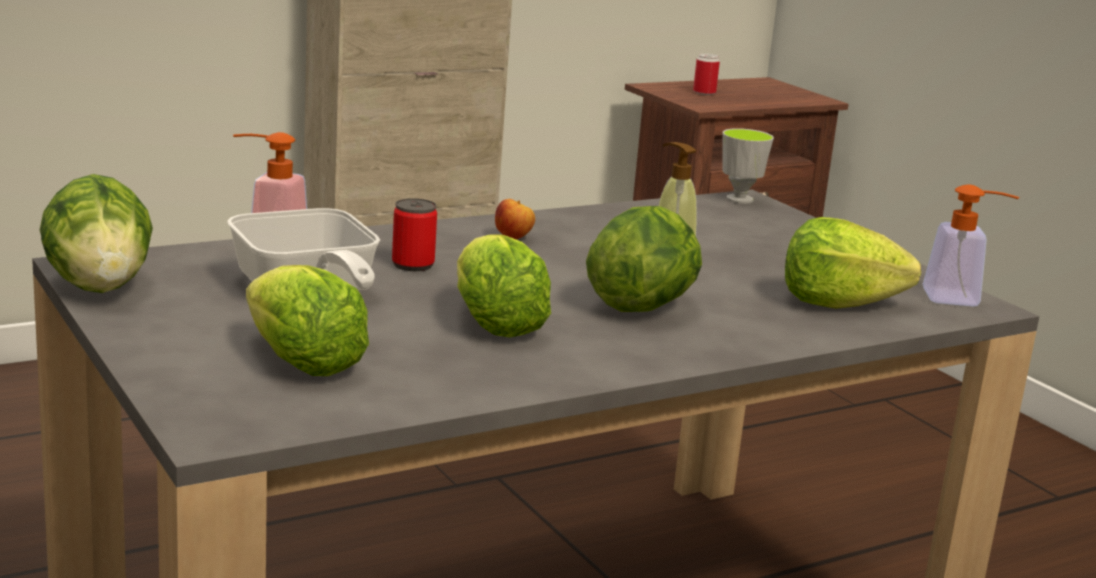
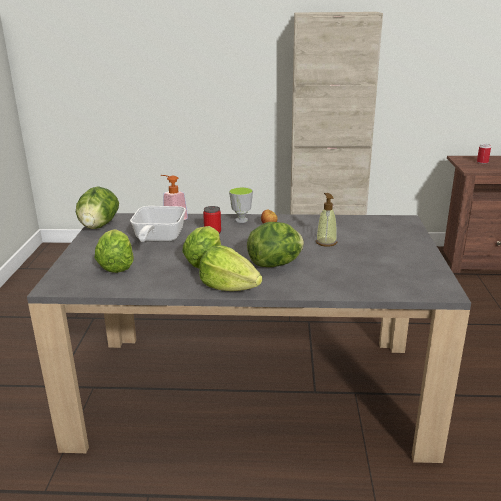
camera: 35 degrees right, 5 degrees up
(739, 199) = (402, 219): cup -> cup (241, 220)
(838, 303) = (369, 277): lettuce -> lettuce (229, 287)
(961, 299) = (439, 286): soap dispenser -> none

